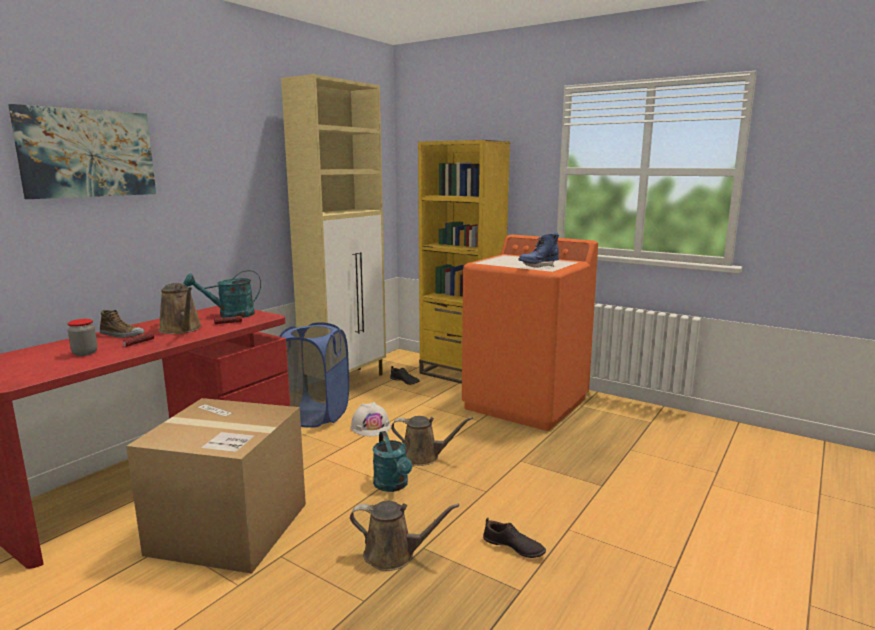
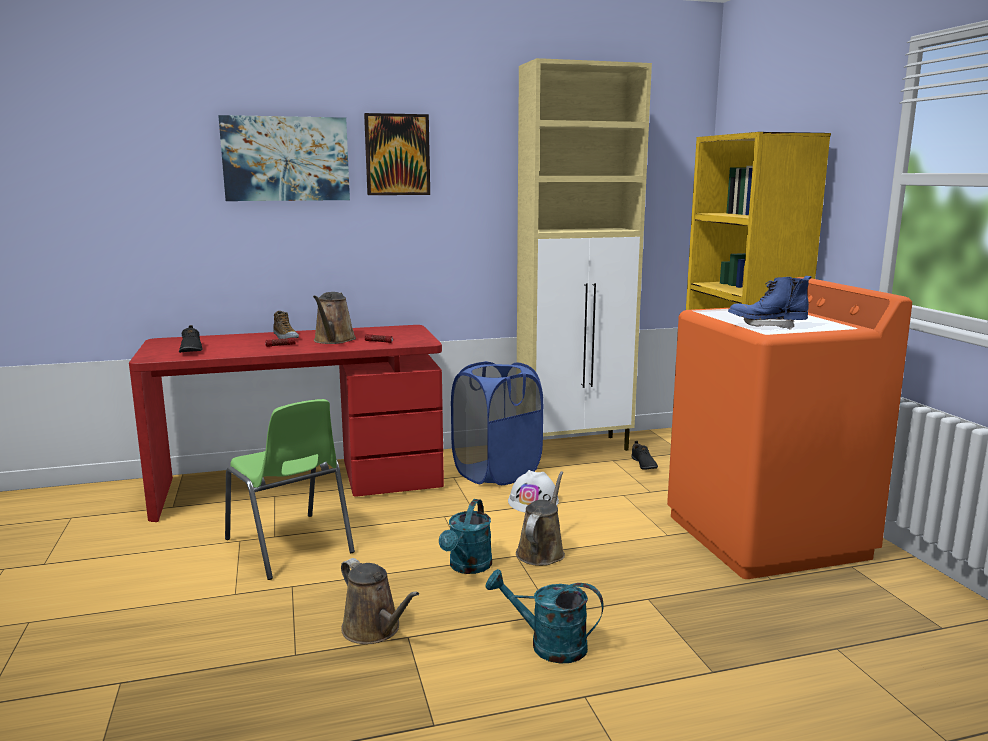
camera: 40 degrees right, 0 degrees up
(85, 353) = (232, 346): jar -> none
(191, 150) = (397, 155): none -> picture
(229, 528) = (290, 546): cardboard box -> green chair
(230, 315) = (397, 335): turquoise watering can -> turquoise watering can (548, 645)
(424, 457) = (542, 551): brown watering can -> brown watering can turned 120 degrees counterclockwise
(513, 547) = (493, 682): black shoe -> black shoe (190, 350)

